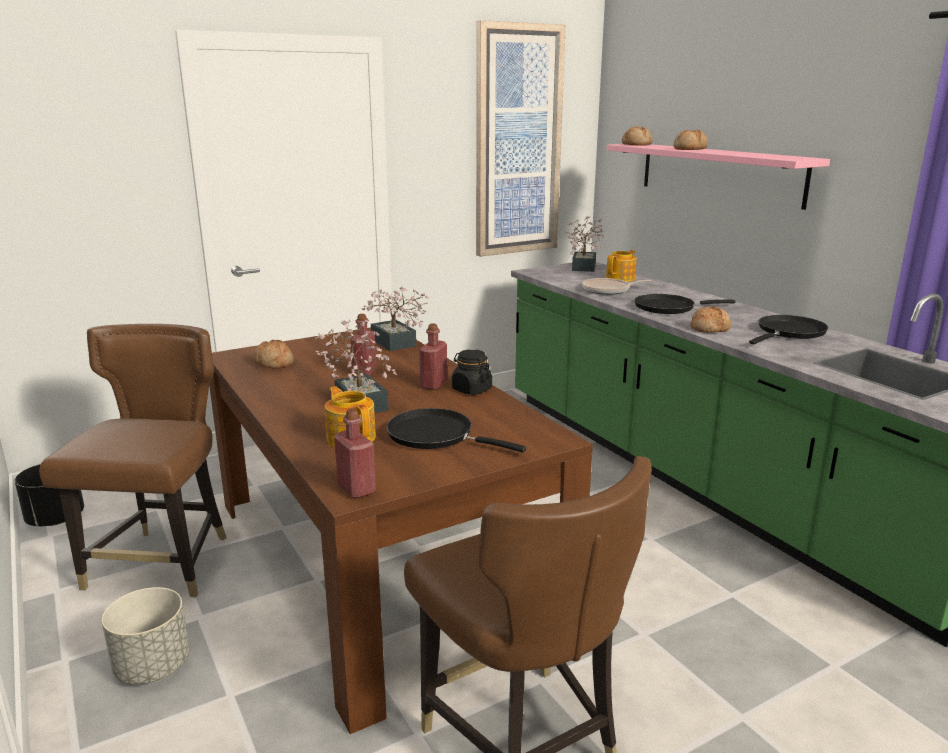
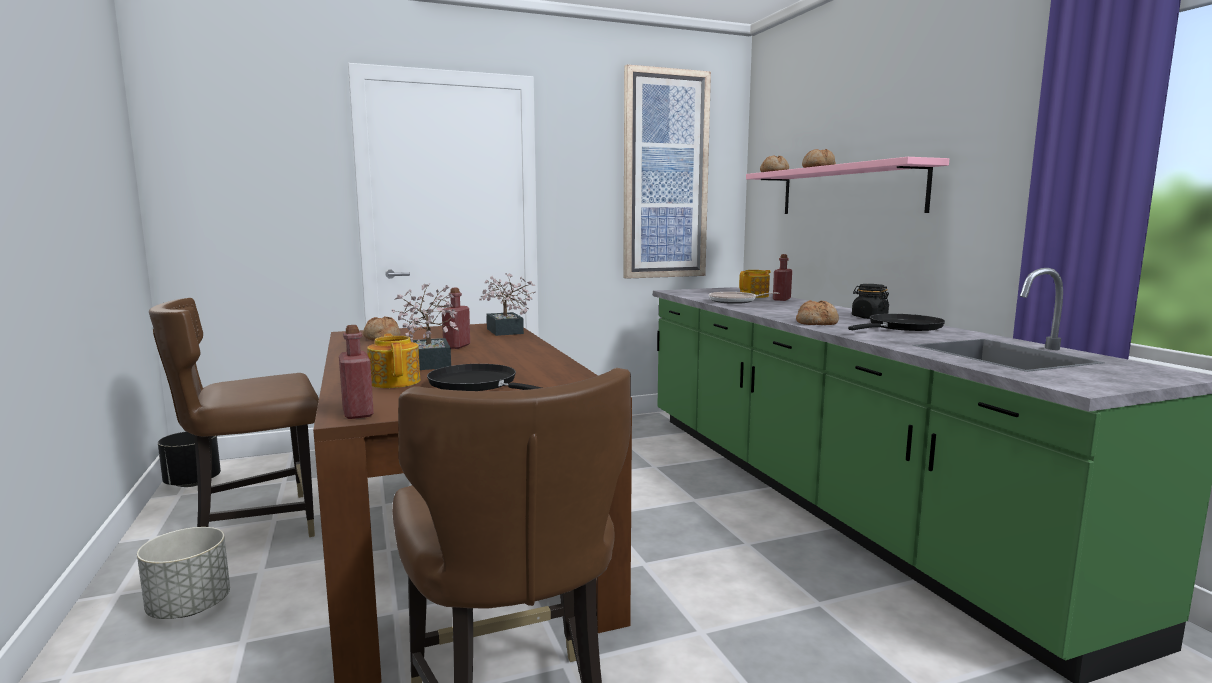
camera: 10 degrees right, 10 degrees down
(162, 564) = (257, 524): brown chair -> brown chair turned 135 degrees counterclockwise
(433, 384) = (513, 355): red bottle -> red bottle (781, 299)
(471, 389) = (546, 359): black jar -> black jar (869, 317)
(584, 266) = (726, 289): potted plant -> none
(668, 308) = (786, 311): black frying pan -> none

